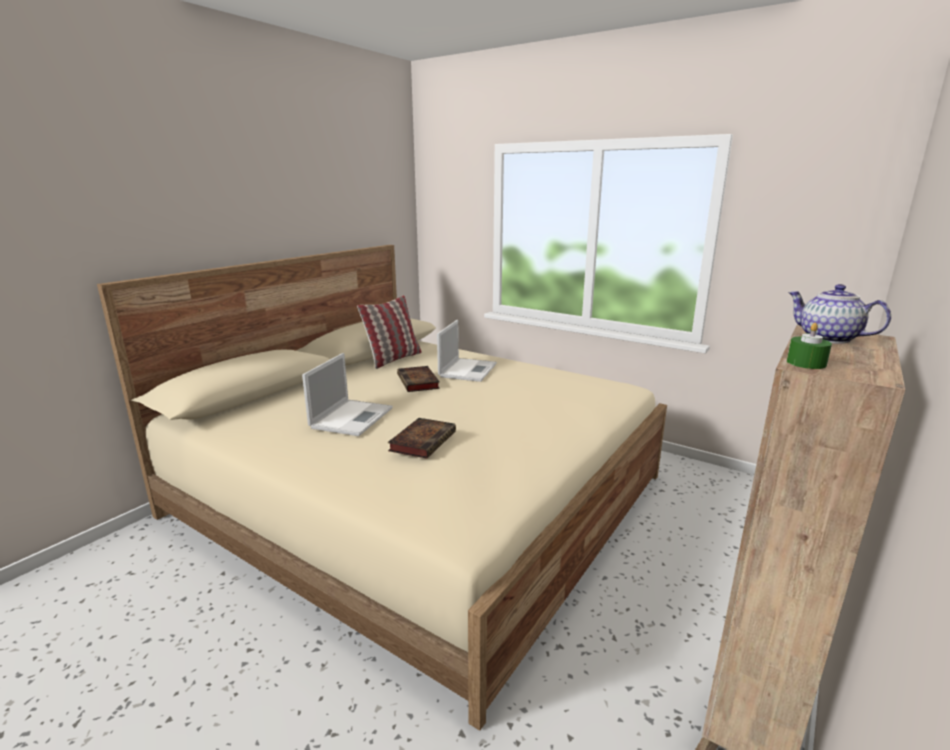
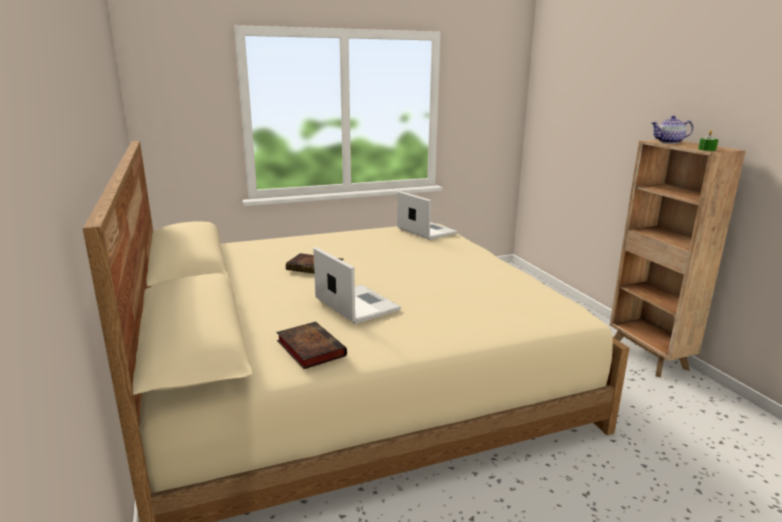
camera: 55 degrees left, 0 degrees up
(393, 359) = (235, 263): pillow -> none
(423, 441) = (448, 290): book -> book (309, 348)
(468, 370) = (321, 248): laptop -> laptop (425, 230)

